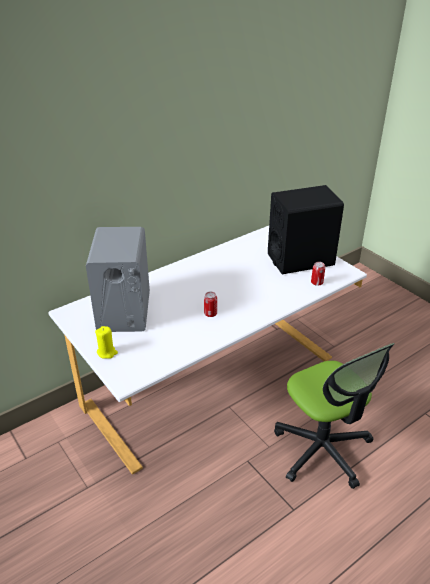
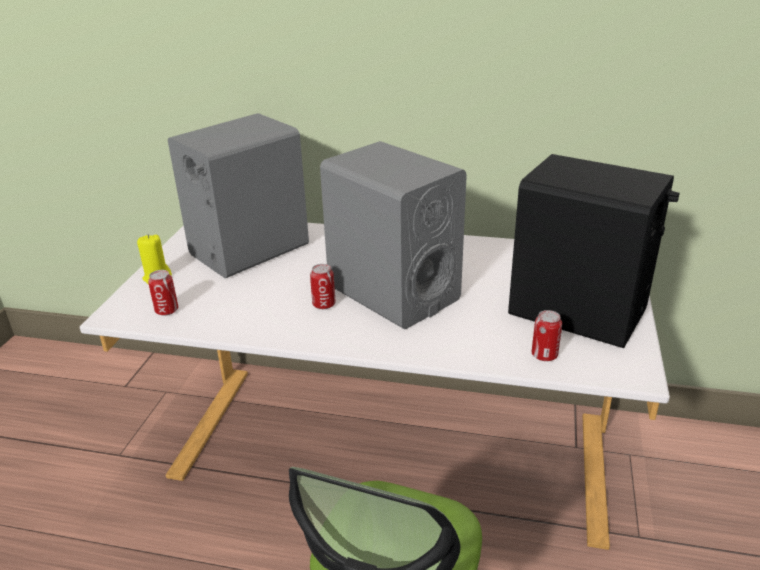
camera: 50 degrees right, 5 degrees down
(147, 362) = (167, 310): none -> can
(227, 292) = (392, 293): none -> grey speaker

